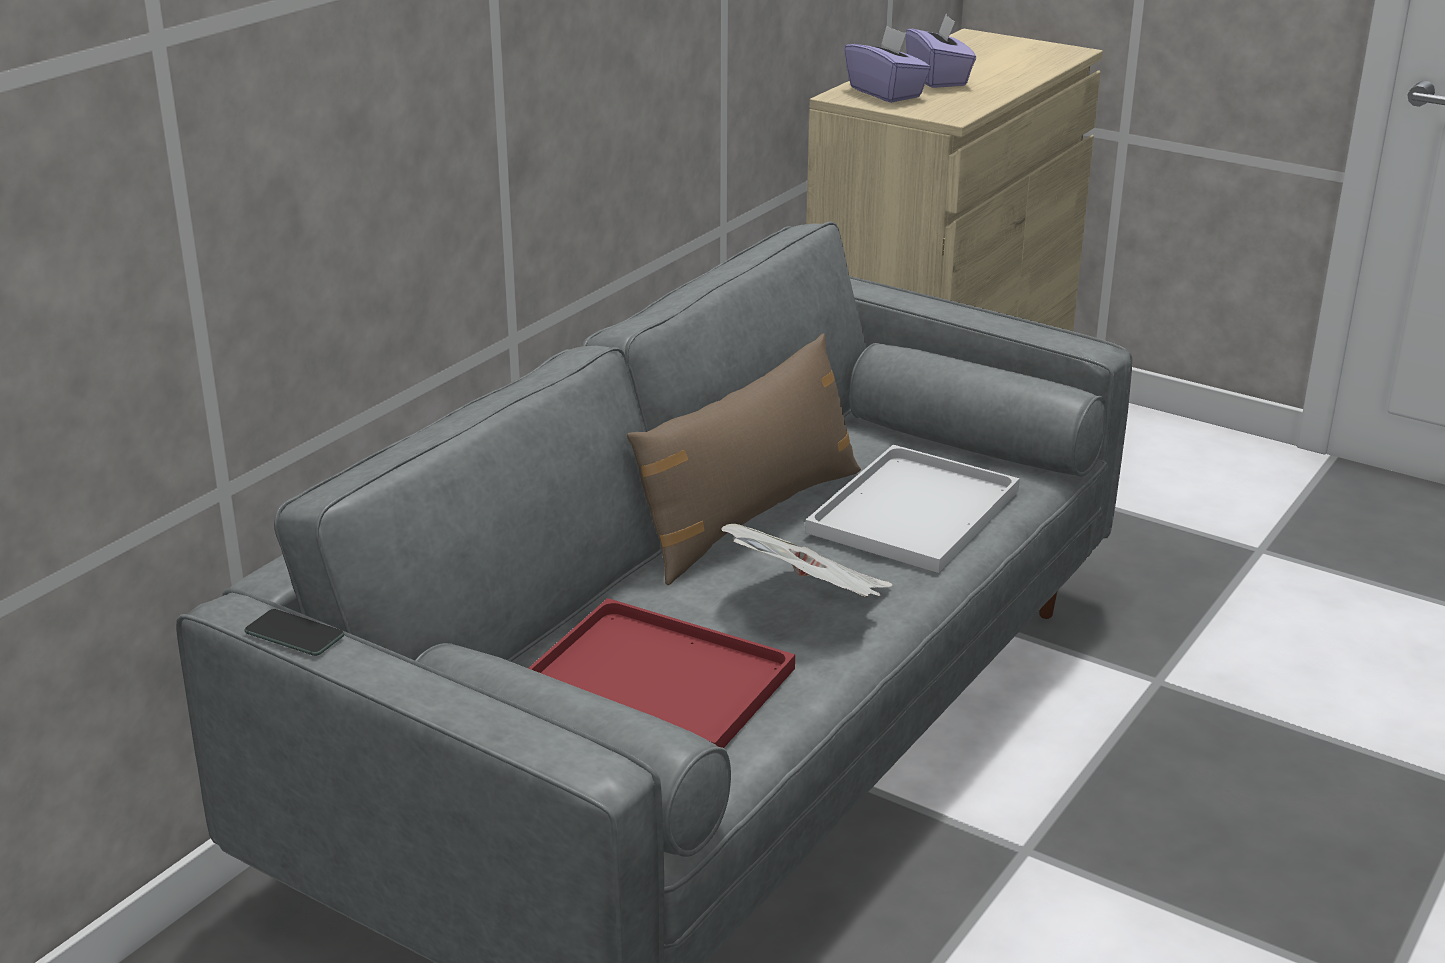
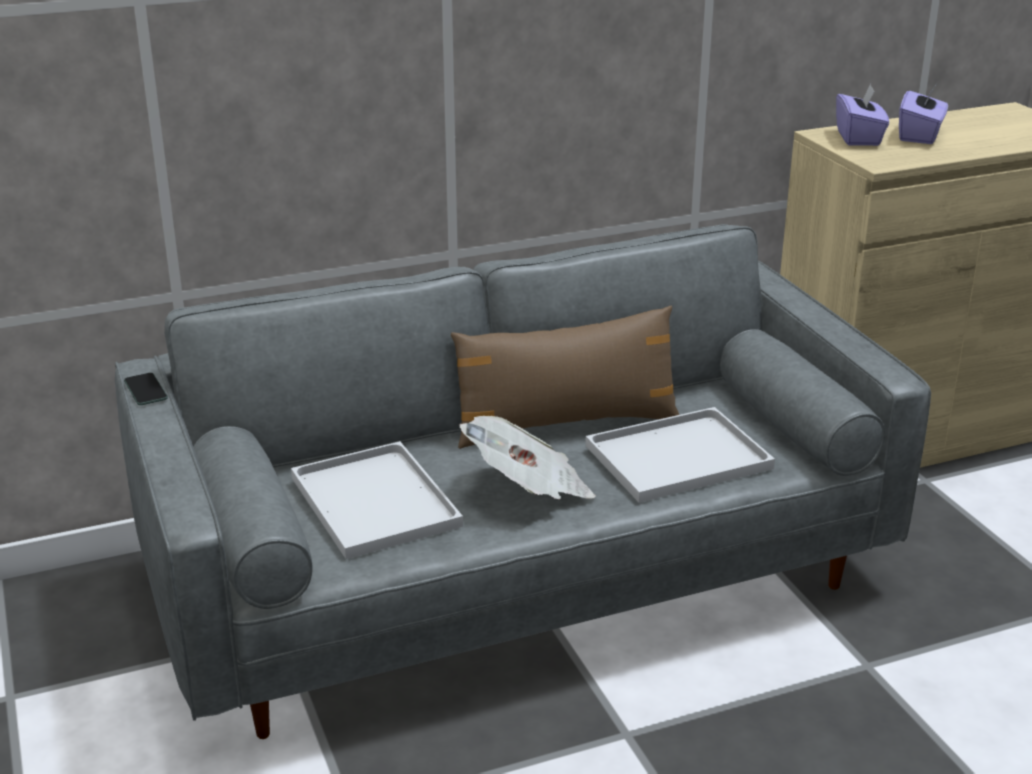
camera: 35 degrees right, 0 degrees up
(652, 680) = (371, 500): red tray -> white tray

